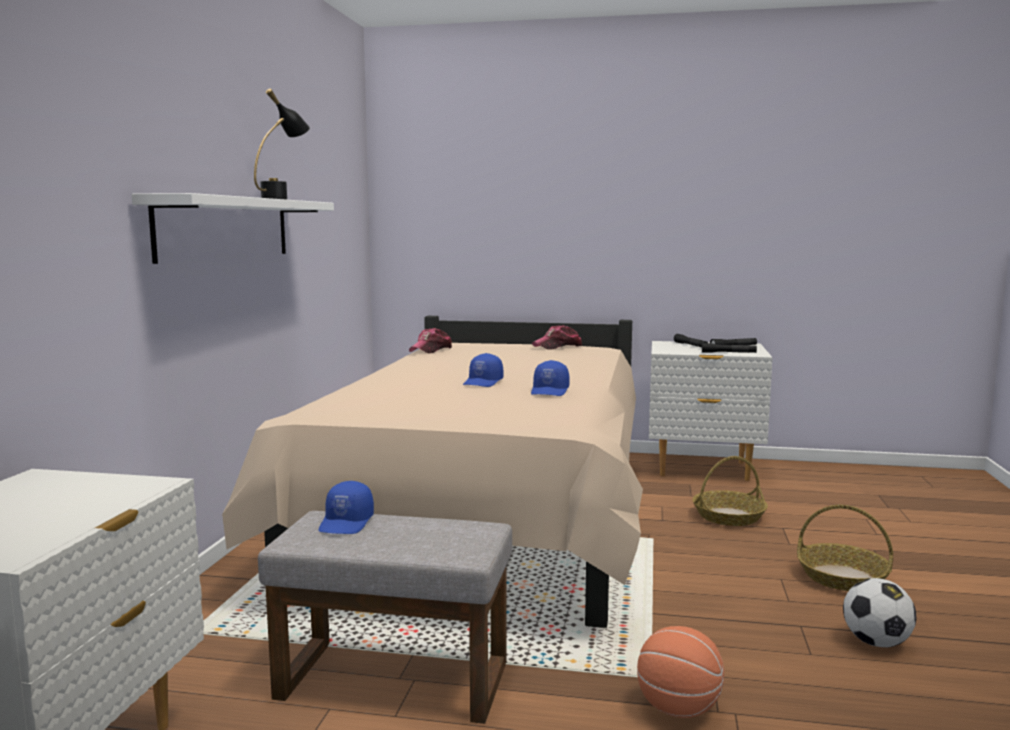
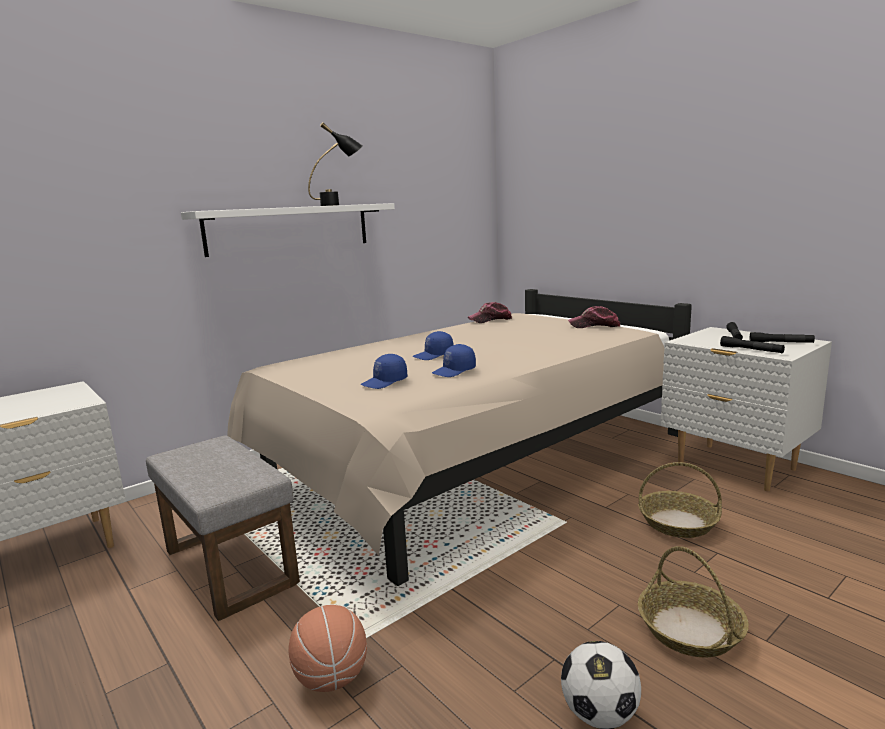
camera: 40 degrees right, 5 degrees up
(347, 523) = (215, 449): blue cap -> blue cap (385, 382)

